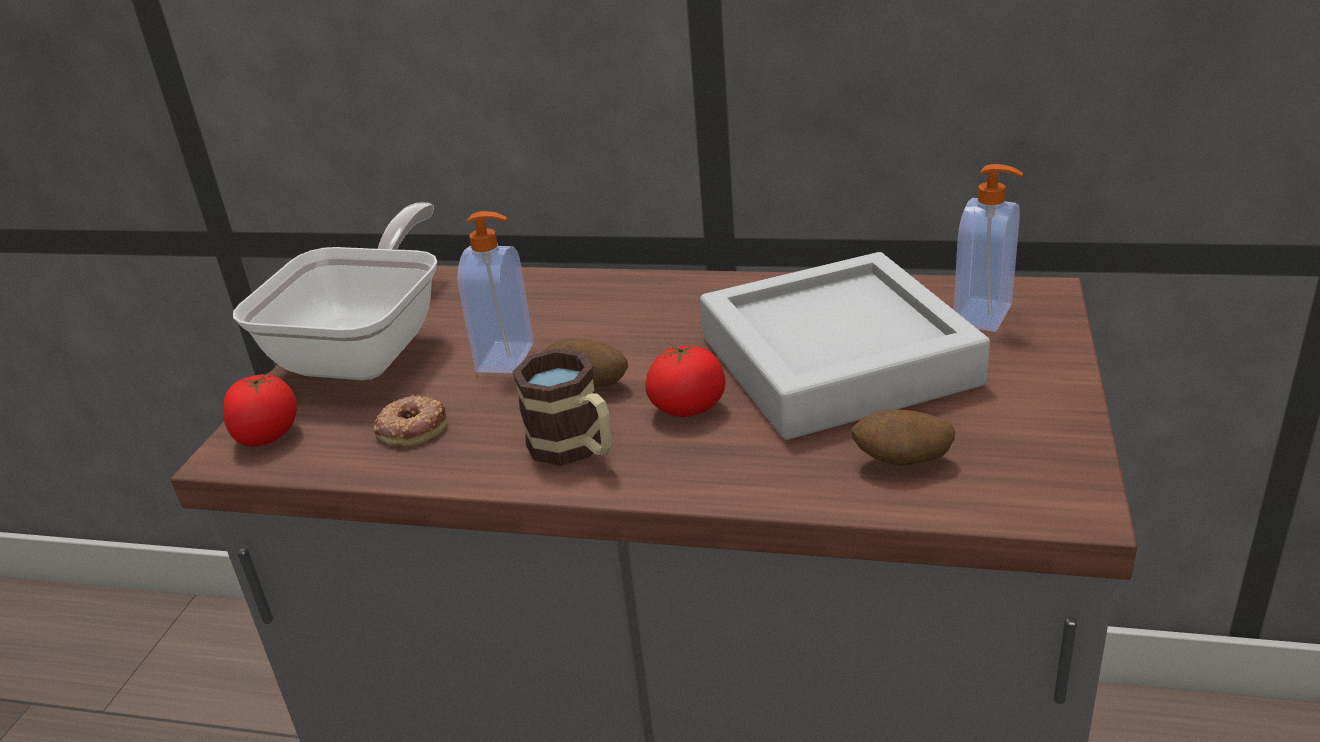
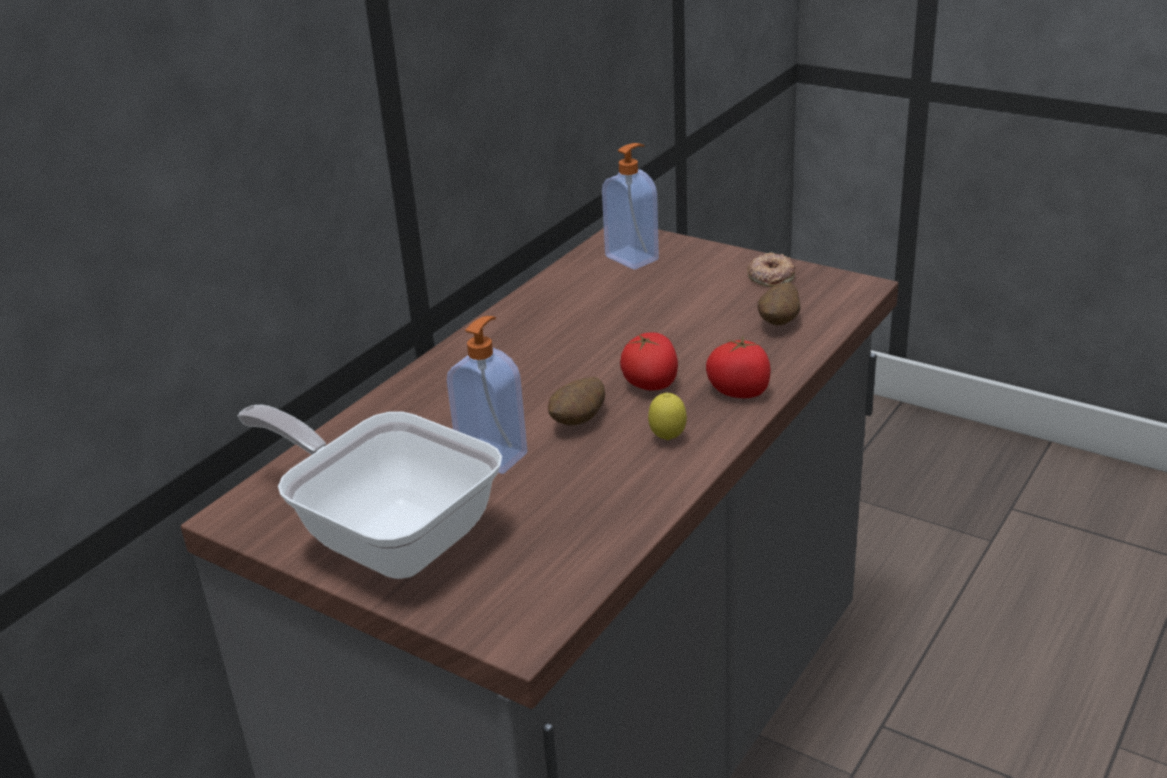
camera: 70 degrees left, 0 degrees up
(267, 434) = (503, 608): tomato -> tomato (739, 391)
(412, 427) = (566, 517): donut -> donut (771, 276)
(575, 448) = (668, 439): mug -> lemon
(837, 360) = (640, 317): grey tray -> none

